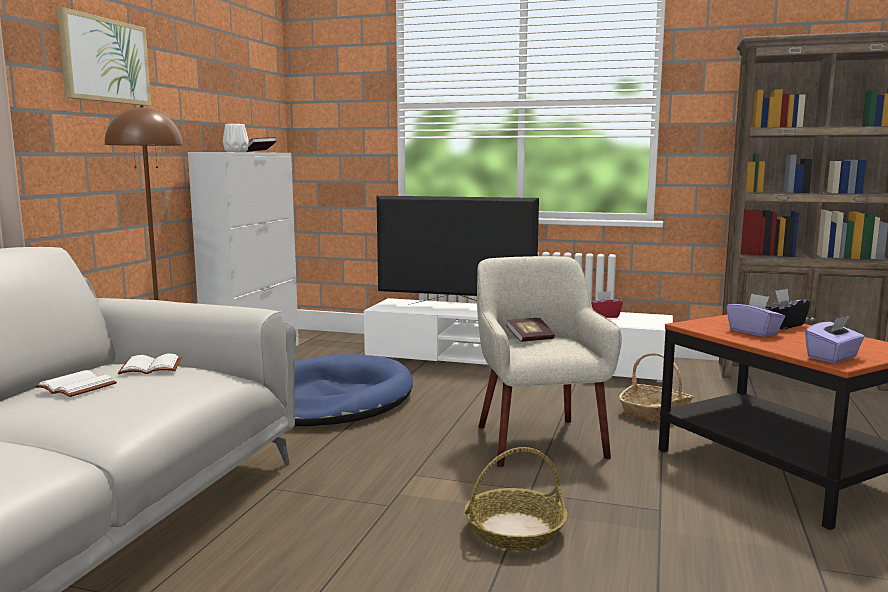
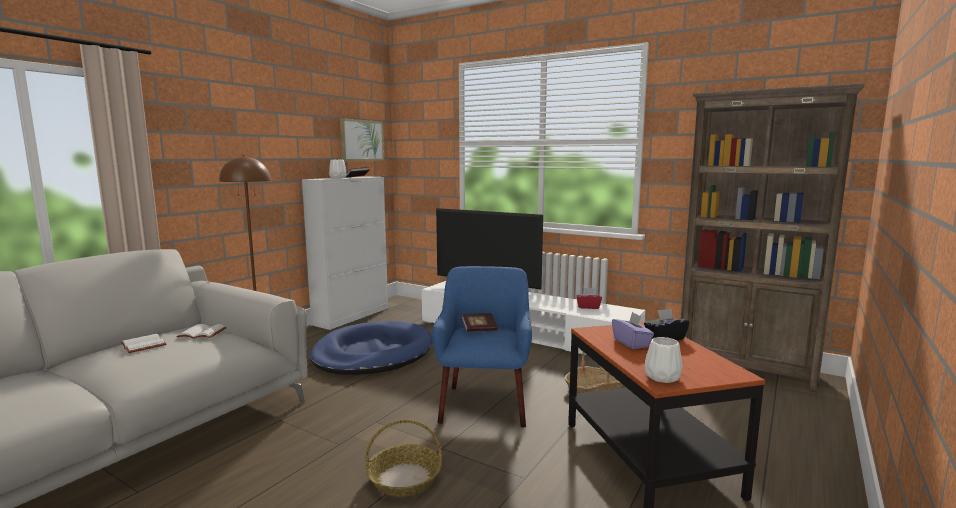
camera: 15 degrees right, 0 degrees up
(105, 60) = (234, 124): picture -> picture (361, 140)
(538, 441) = (484, 405): beige armchair -> blue armchair
(833, 357) = (662, 377): purple tissue box -> white vase

